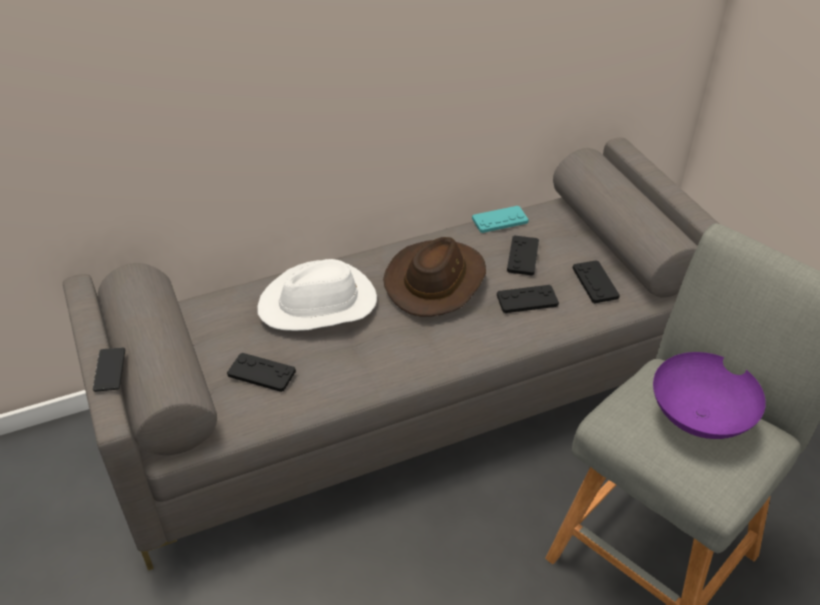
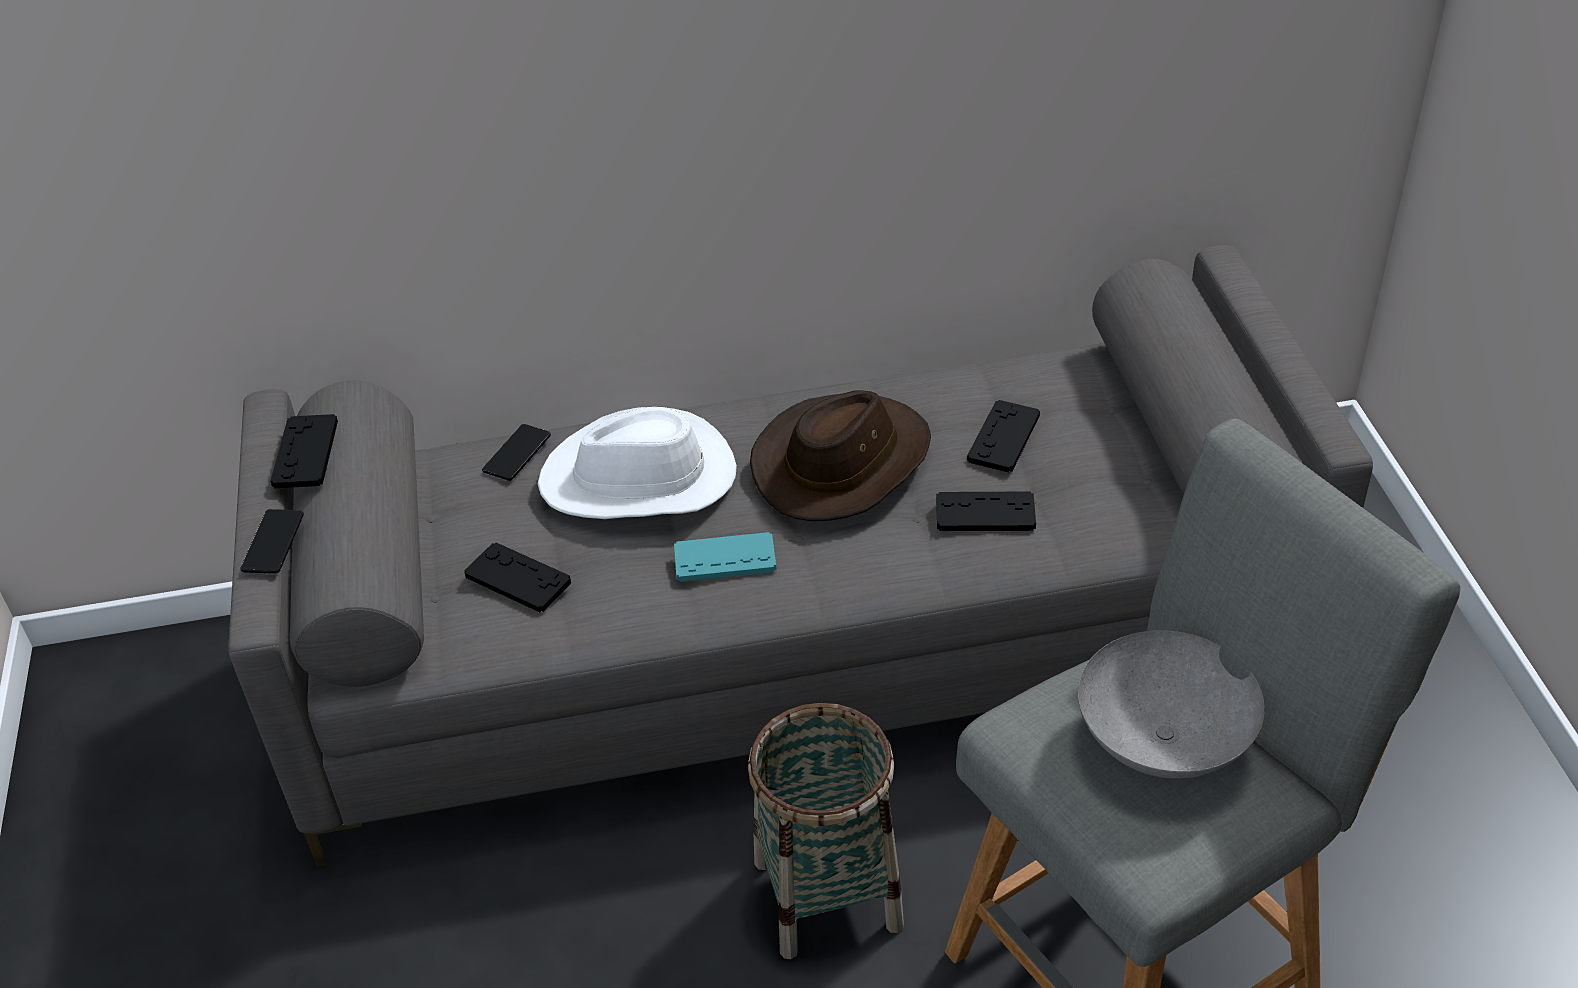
camera: 15 degrees right, 0 degrees up
(238, 297) = (517, 453): none -> phone
(468, 535) = (828, 893): none -> basket
(500, 220) = (985, 371): turquoise game controller -> turquoise game controller (725, 559)
(595, 282) = (1114, 497): black game controller -> black game controller (305, 453)
(700, 416) = (1166, 740): purple bowl -> grey bowl

